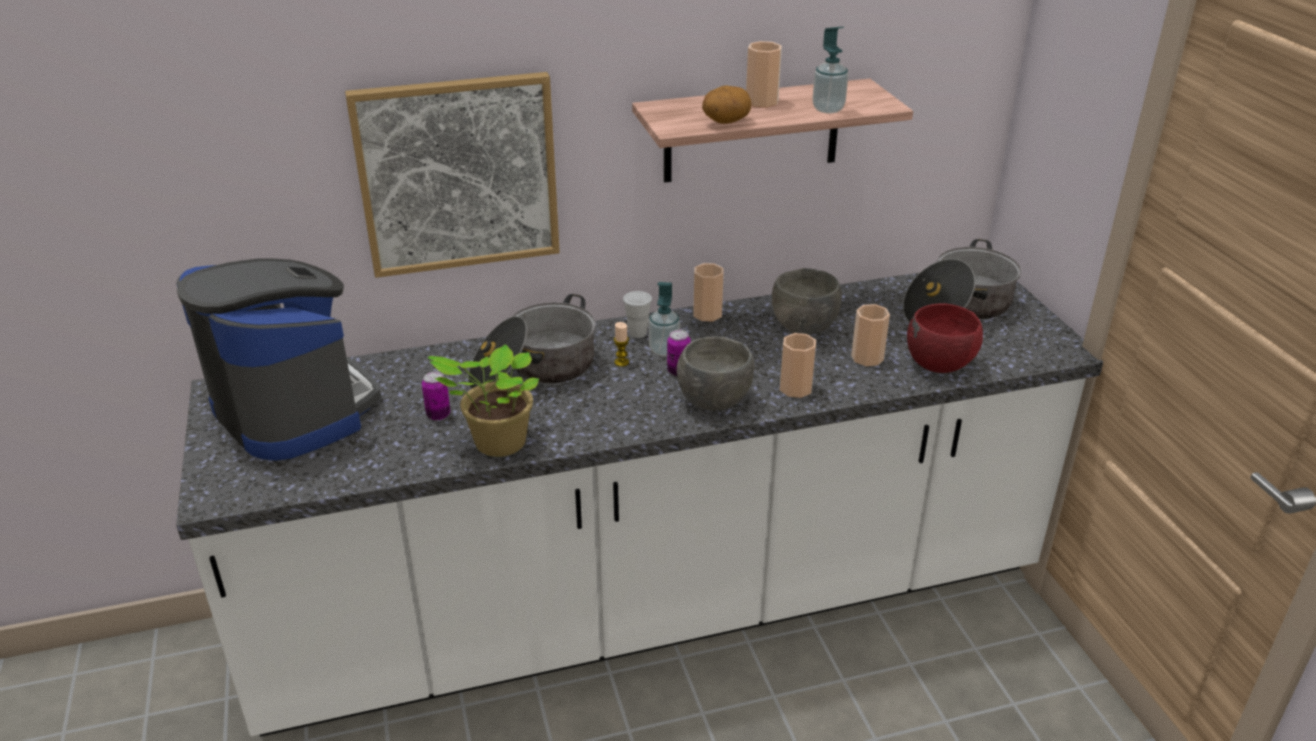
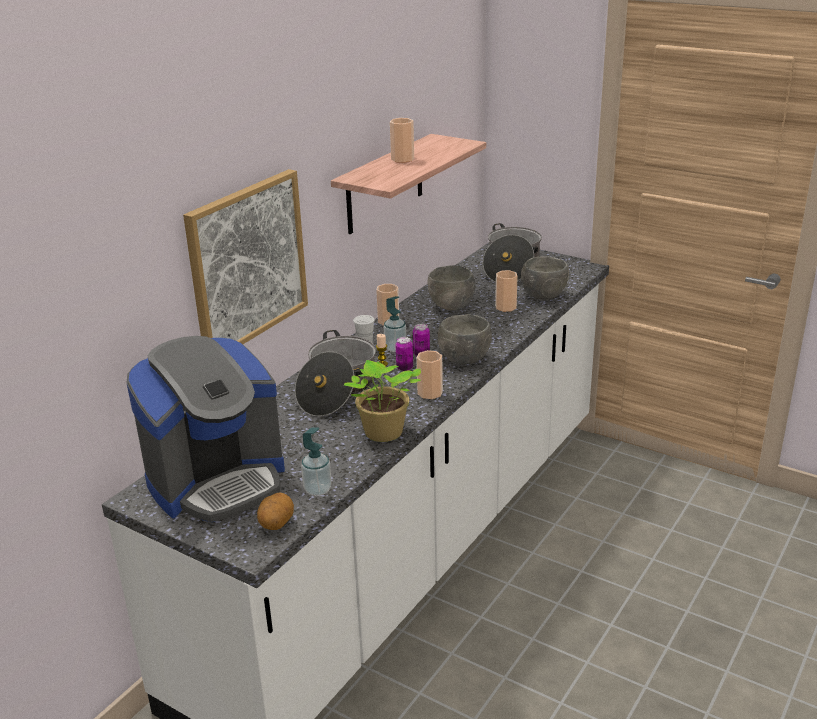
camera: 40 degrees left, 5 degrees down
(294, 410) = (217, 481): coffee machine -> coffee machine turned 135 degrees clockwise
(438, 415) = (320, 438): can -> can (404, 368)
(726, 122) = (407, 173): potato -> potato (276, 524)
(795, 388) = (495, 335): cup -> cup (430, 393)
(828, 109) = (445, 152): soap dispenser -> soap dispenser (317, 489)
(938, 364) = (543, 296): red bowl -> grey bowl

